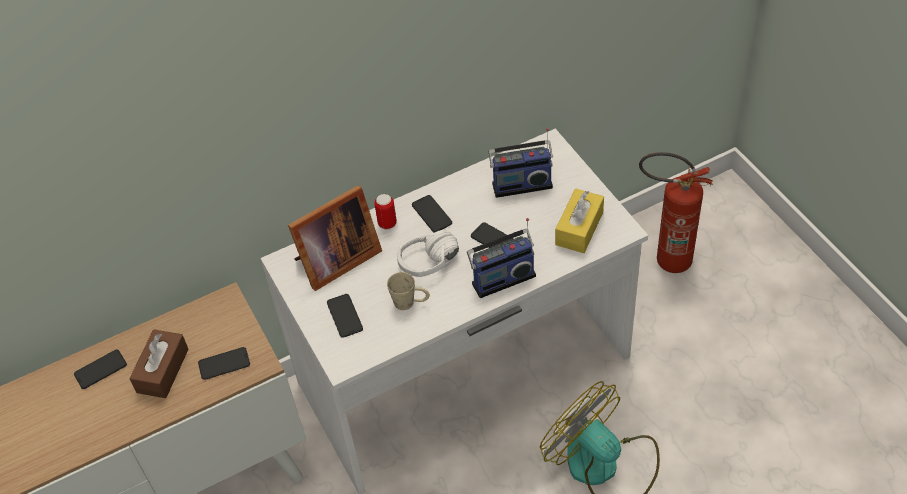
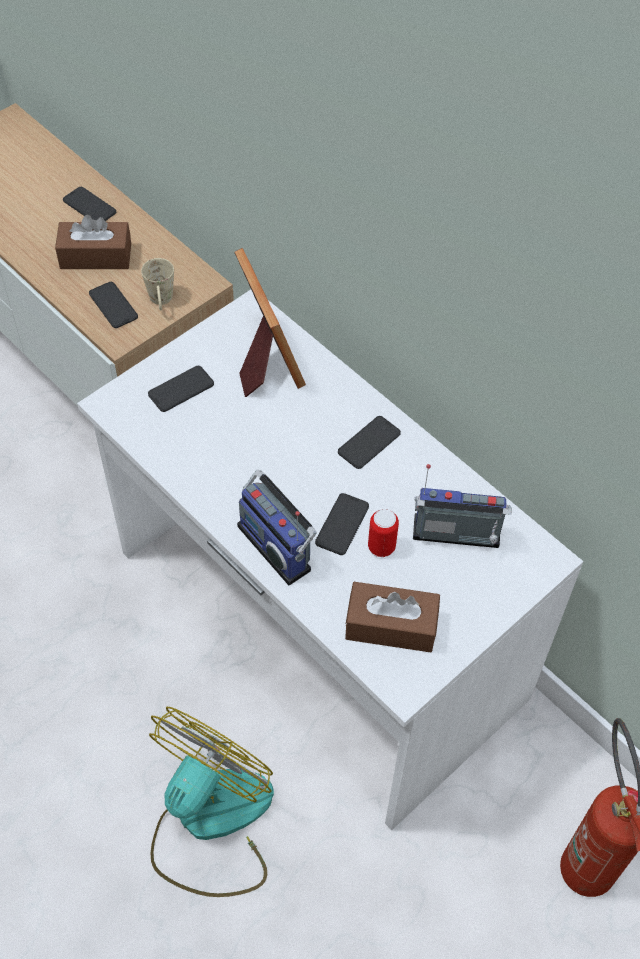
camera: 70 degrees right, 5 degrees up
(335, 261) = (264, 359): picture frame -> picture frame turned 150 degrees counterclockwise
(387, 223) = (339, 398): can -> can (381, 547)
(410, 302) = (215, 451): beige mug -> beige mug (161, 302)
(434, 268) = (277, 464): white headphones -> none
(521, 184) = (456, 537): radio -> radio turned 120 degrees clockwise
(579, 228) = (391, 625): yellow tissue box -> brown tissue box

